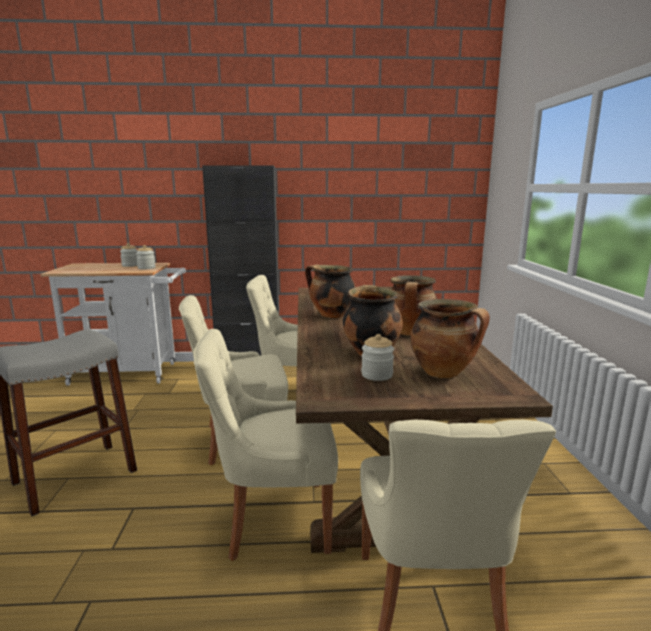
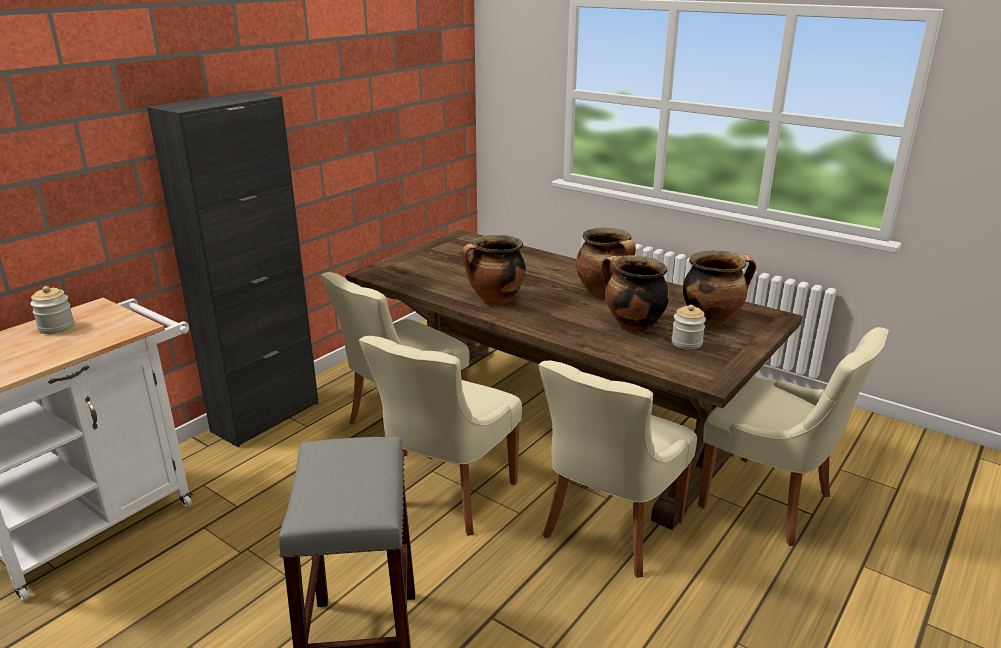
camera: 50 degrees left, 10 degrees up
(146, 268) = (114, 321): jar -> none

